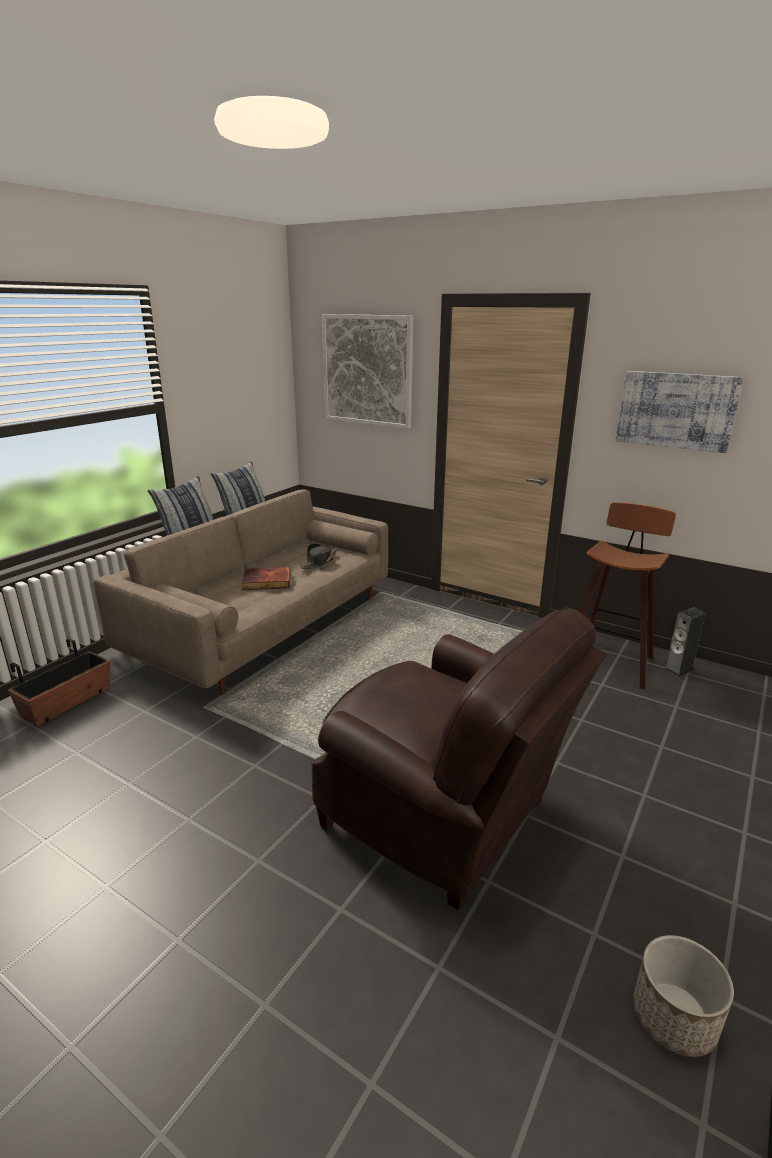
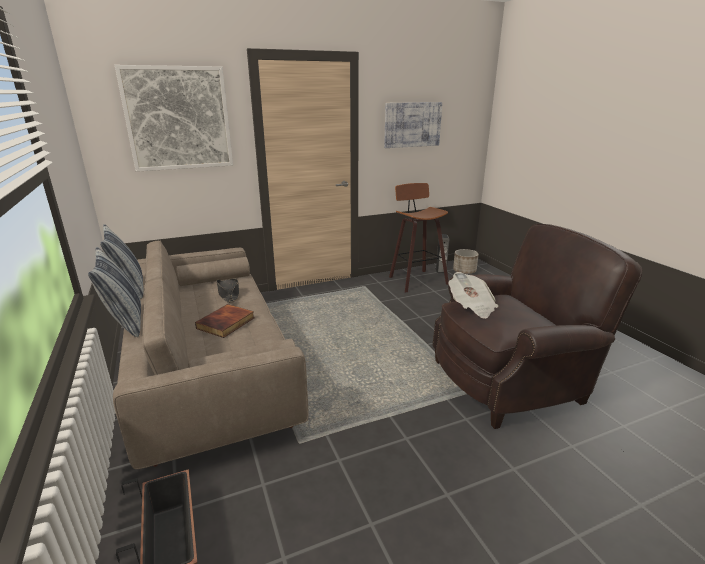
camera: 55 degrees left, 0 degrees up
(403, 675) = (472, 307): none -> newspaper
(674, 1018) = (661, 374): planter -> planter (464, 271)

